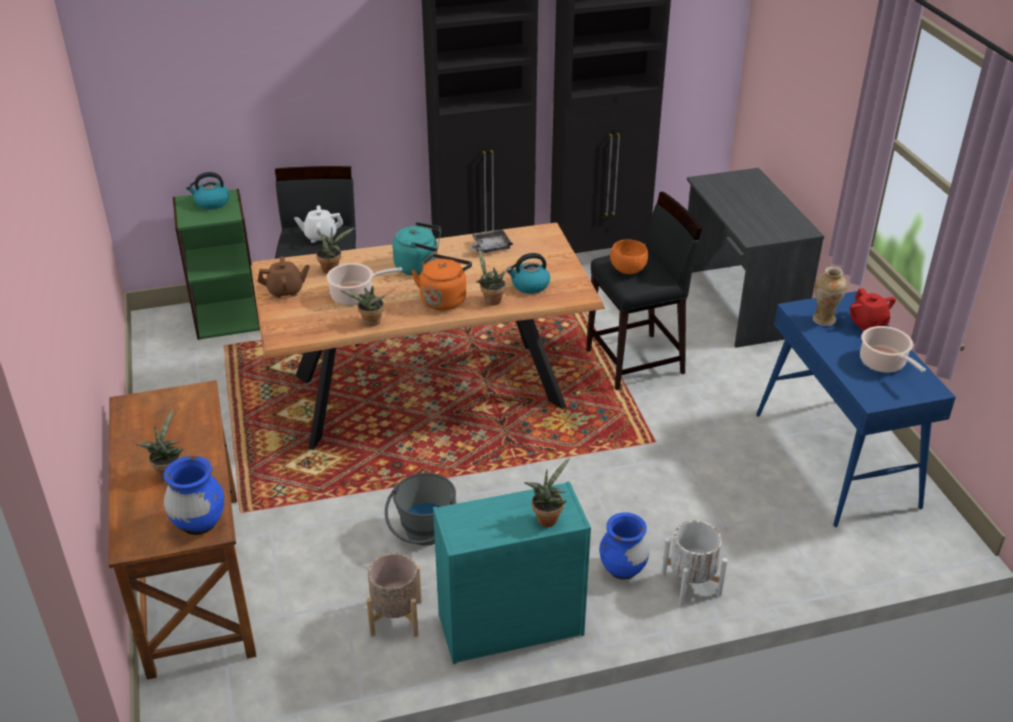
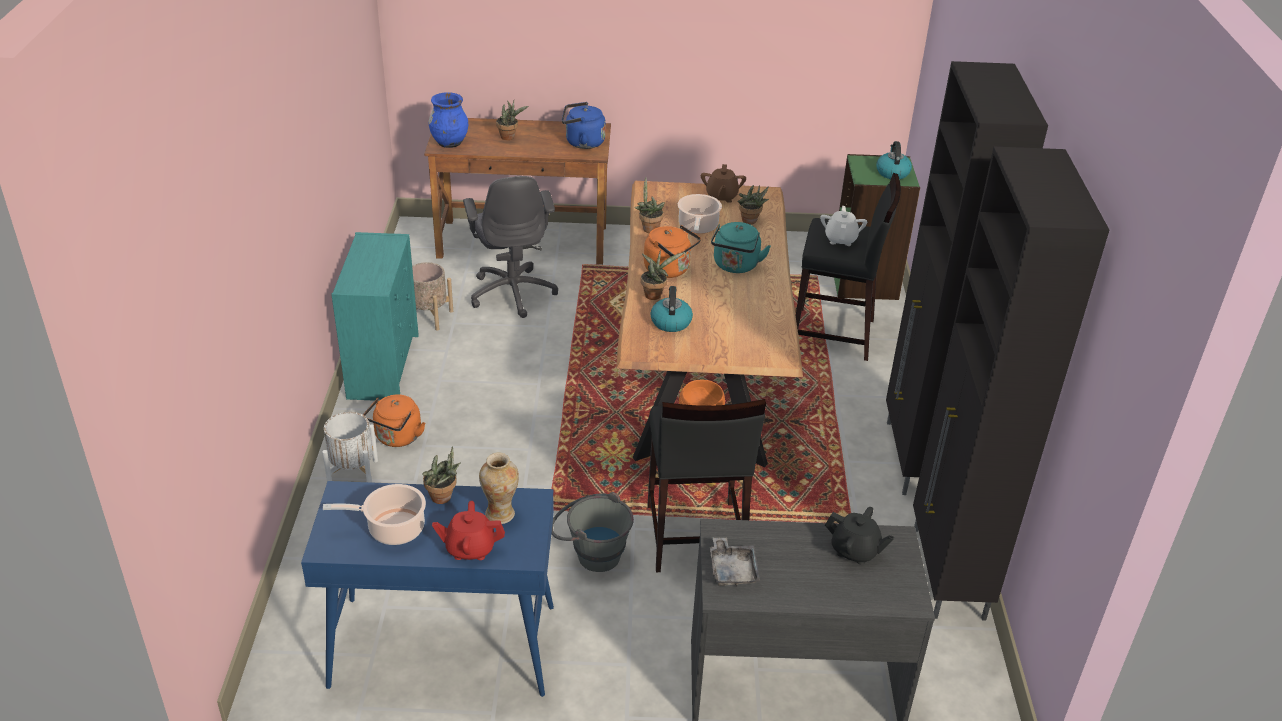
camera: 105 degrees right, 0 degrees up
(173, 407) = (582, 143): none -> blue kettle
(319, 557) = (513, 292): none -> grey office chair
(424, 537) = (503, 342): grey bucket -> grey bucket (590, 553)
(490, 247) = (757, 313): grey tray -> grey tray (732, 569)
(547, 518) = (357, 278): potted plant -> potted plant (444, 498)
(622, 569) = (397, 438): blue vase -> orange kettle
(727, 193) = (855, 551): none -> black teapot

